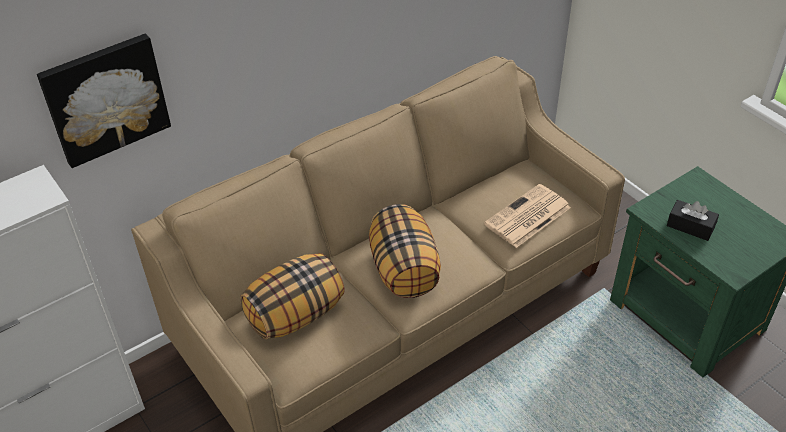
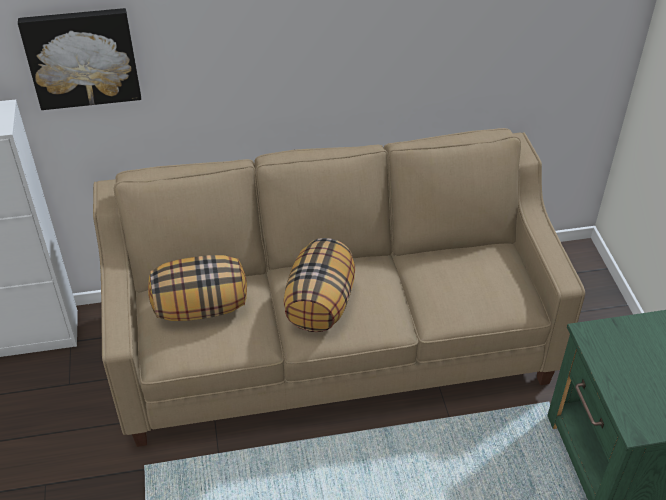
camera: 25 degrees right, 0 degrees up
(527, 217) = (468, 297): newspaper -> none
(690, 226) = (623, 365): black tissue box -> none

